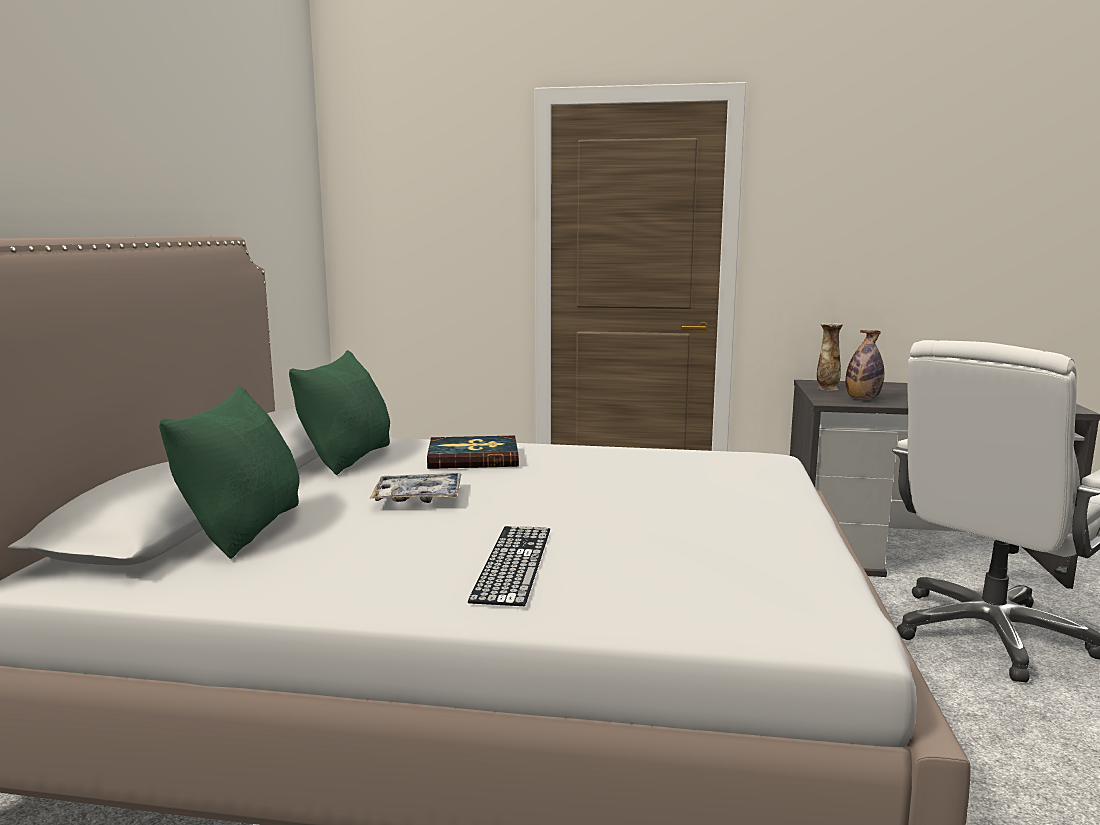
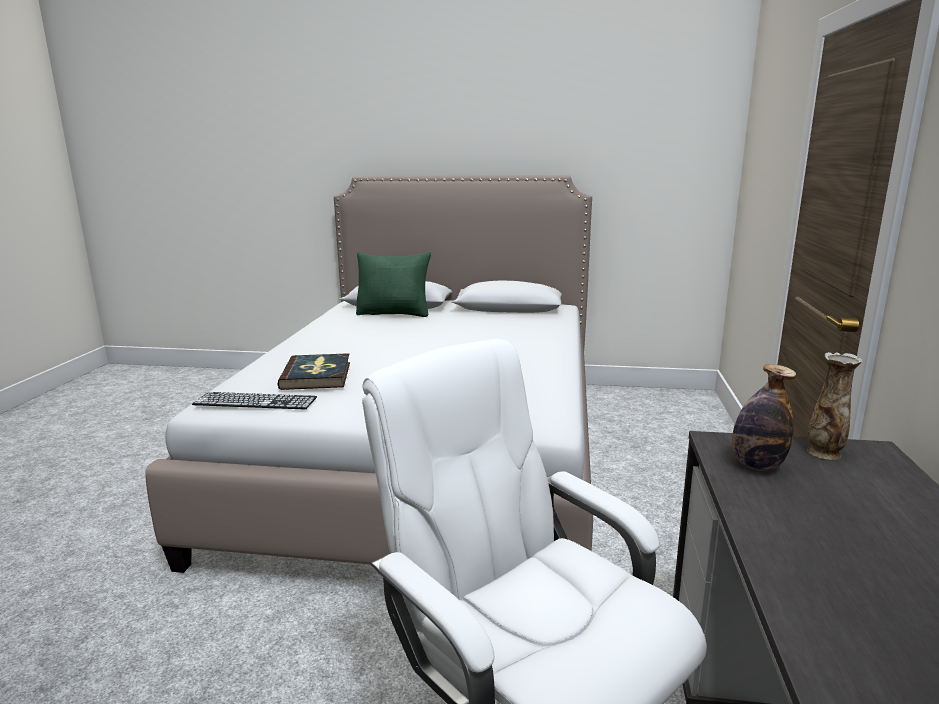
camera: 90 degrees right, 5 degrees up
(348, 458) = (513, 317): green pillow -> none
(418, 497) = (435, 333): tray -> none
(473, 457) = (520, 339): book -> book (317, 375)
(513, 563) = (328, 351): keyboard -> keyboard (255, 401)

